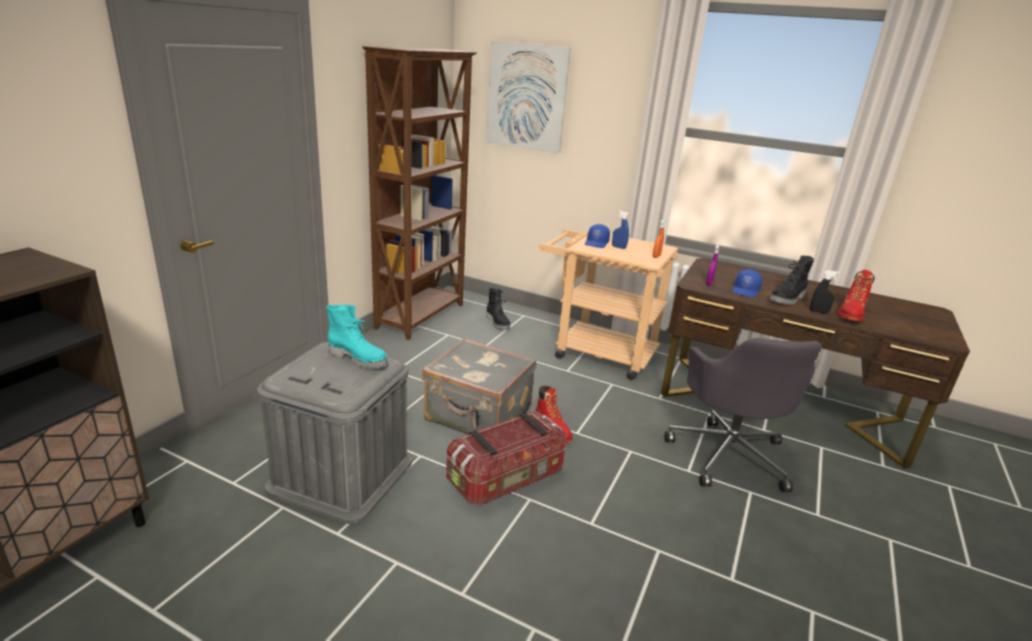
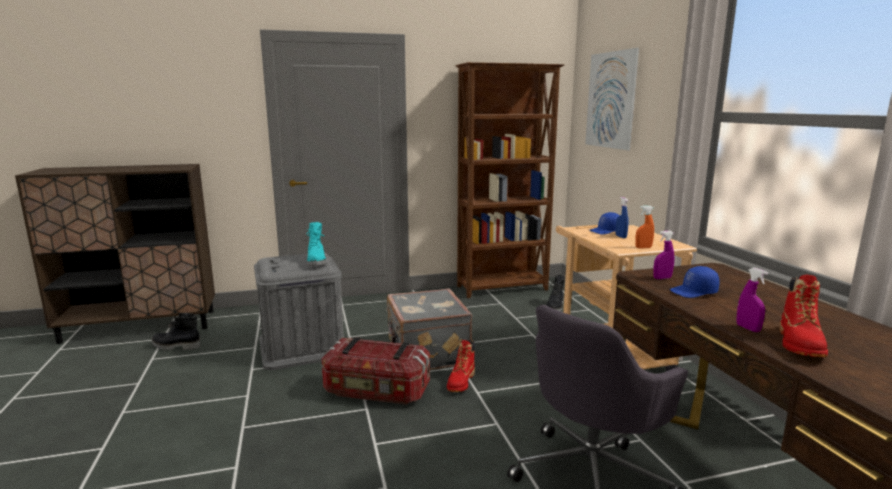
camera: 50 degrees right, 10 degrees down
(788, 299) = (734, 310): black boot -> black boot (176, 346)
(818, 312) = (748, 328): black spray bottle -> purple spray bottle
(851, 314) = (800, 344): red boot -> red boot turned 60 degrees counterclockwise

